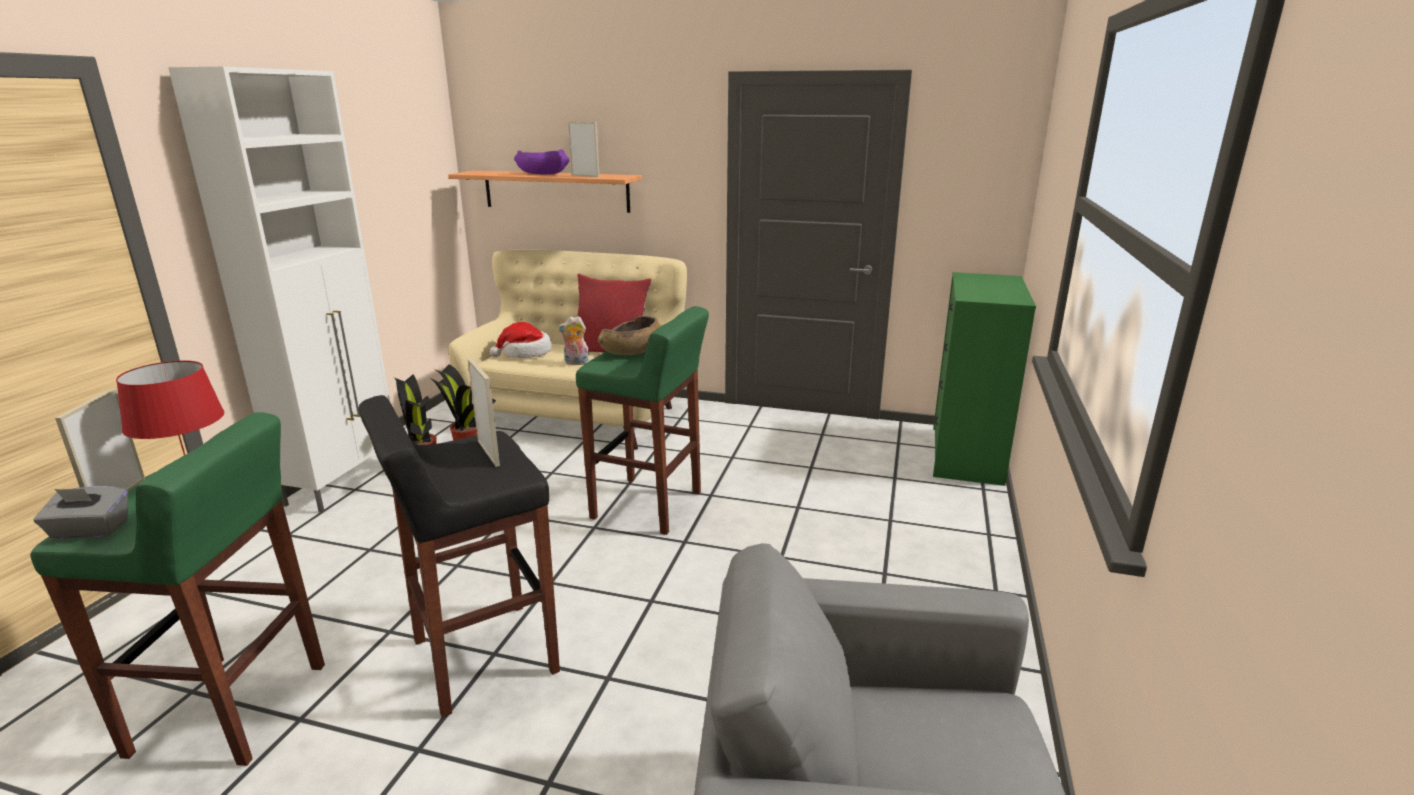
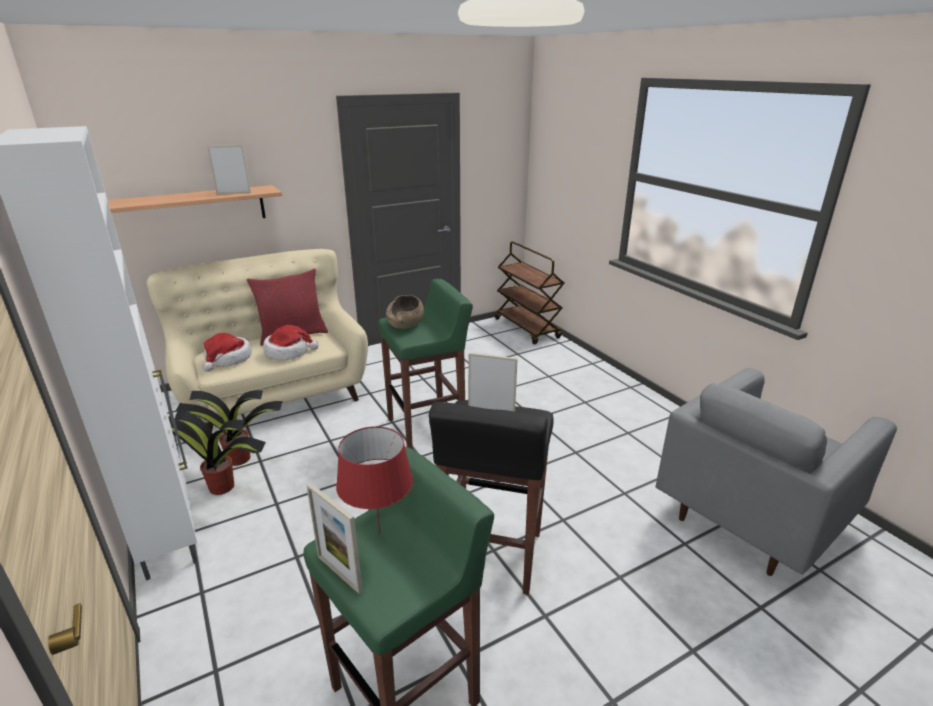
camera: 45 degrees left, 5 degrees up
(90, 530) = (392, 597): grey tissue box -> none
(542, 174) = (182, 196): purple bowl -> none
(576, 363) = (288, 352): plush toy -> hat
(965, 455) = (527, 328): green dresser -> brown cart

